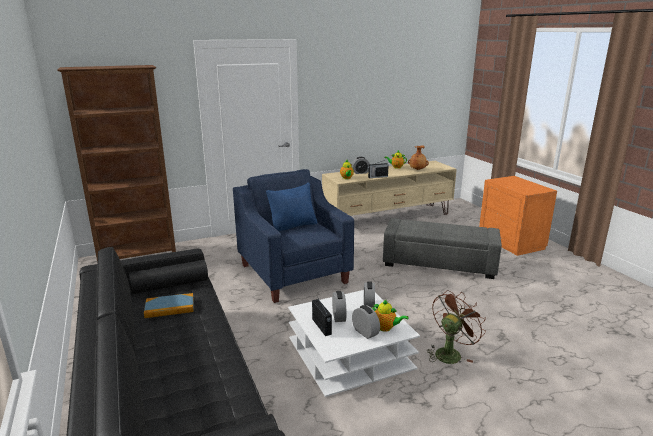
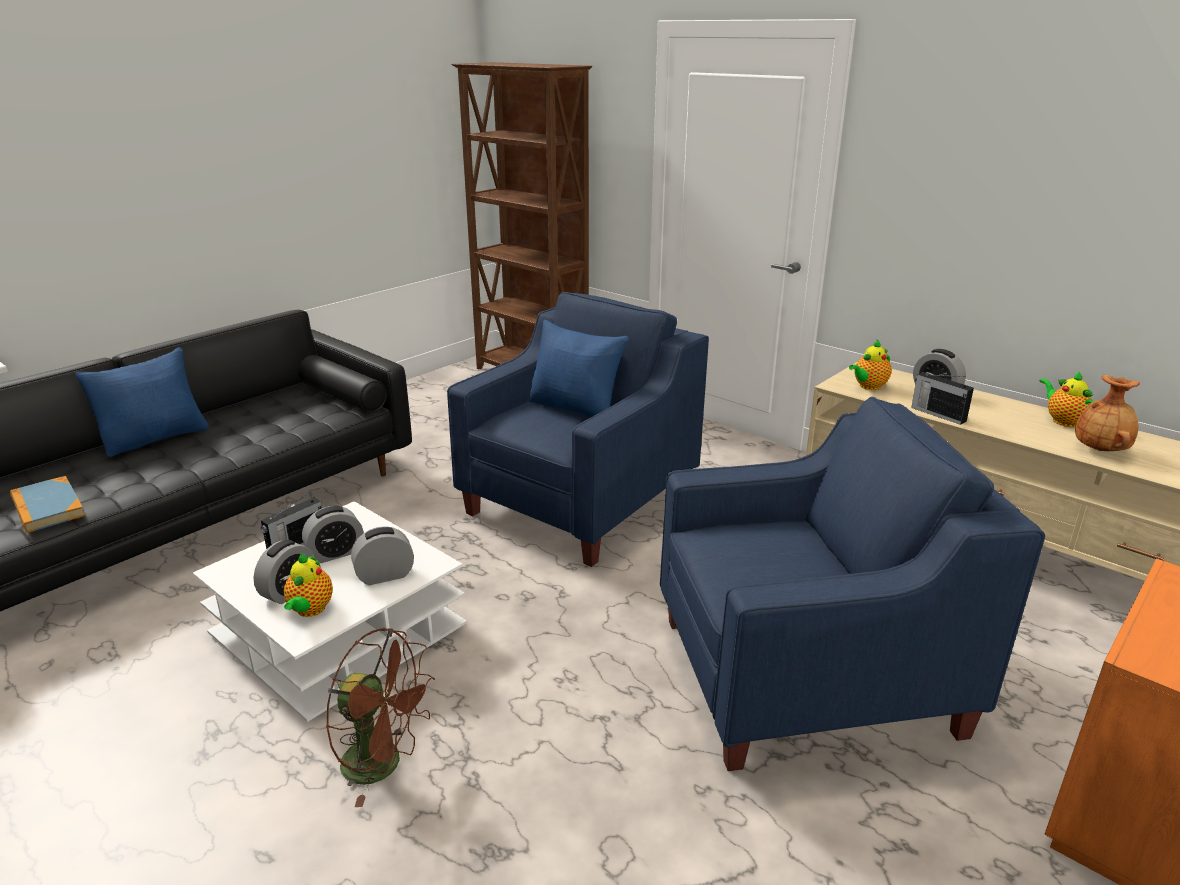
camera: 65 degrees right, 5 degrees up
(149, 357) = (156, 438): none -> blue pillow
(170, 308) = (277, 413): book -> book (48, 507)
(439, 263) = (806, 676): grey ottoman -> blue armchair

